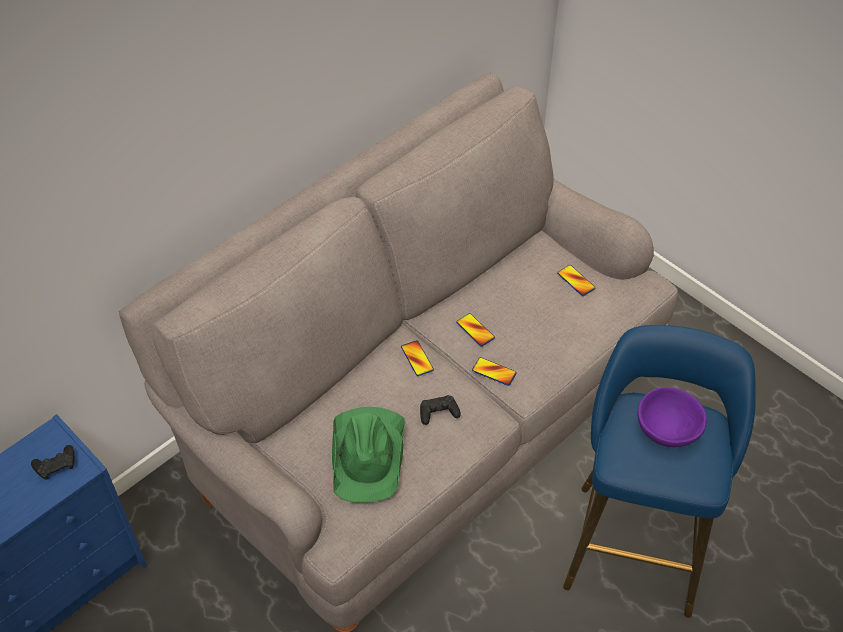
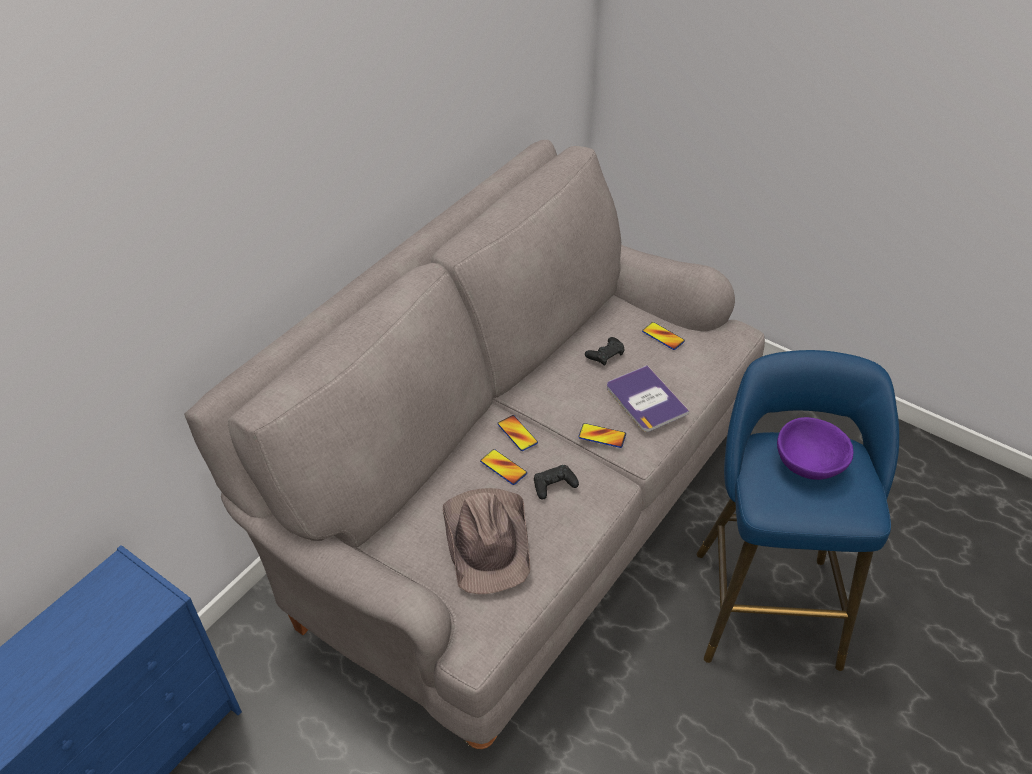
camera: 10 degrees left, 5 degrees down
(56, 465) = (128, 602): black game controller -> black game controller (605, 354)
(368, 454) = (488, 539): green hat -> brown hat
(475, 330) = (572, 397): phone -> phone (503, 467)
(542, 342) = (645, 400): none -> book

